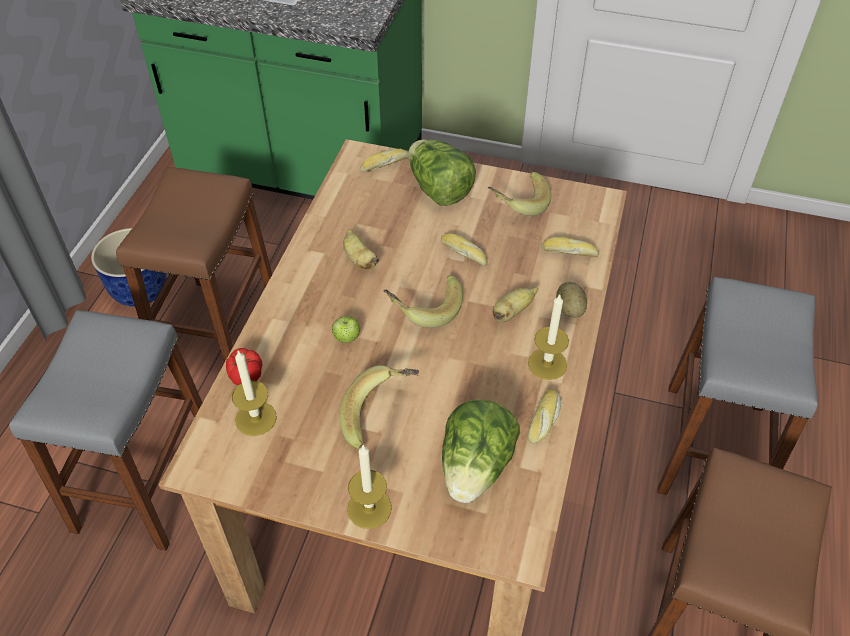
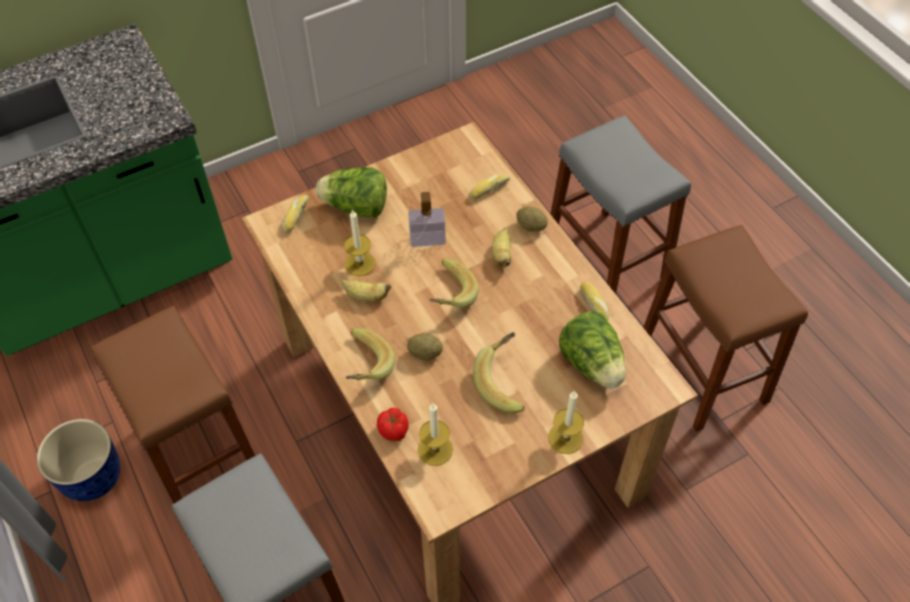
camera: 45 degrees left, 5 degrees up
(347, 338) = (425, 353): apple -> potato
(464, 253) = (427, 239): bread -> soap dispenser
(517, 203) = (418, 179): banana -> banana (363, 366)
(547, 364) = (558, 270): candle -> candle (360, 263)

